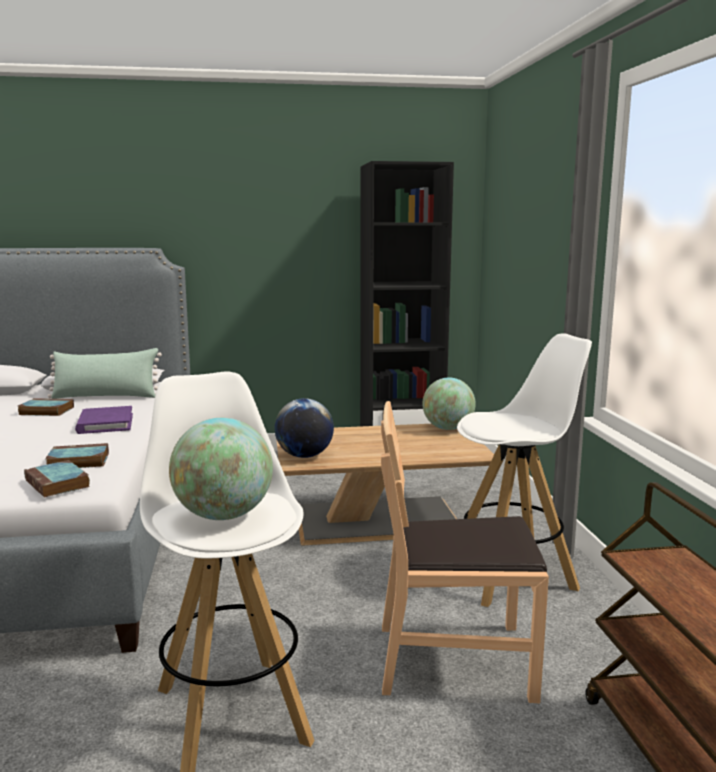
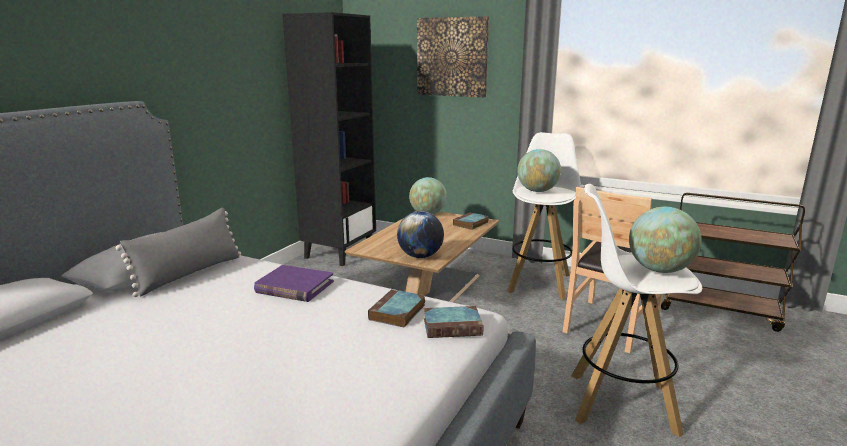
camera: 55 degrees left, 5 degrees up
(45, 411) = (187, 305): book -> book (470, 224)
(106, 397) = (189, 274): green pillow -> grey pillow
(494, 420) = (537, 191): none -> globe
(540, 214) = (452, 57): none -> picture

